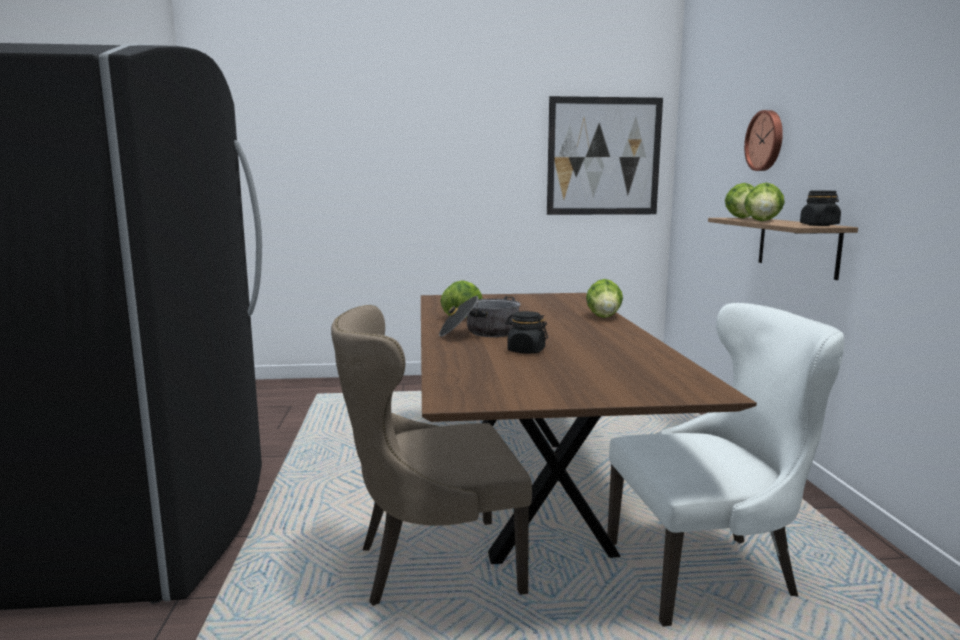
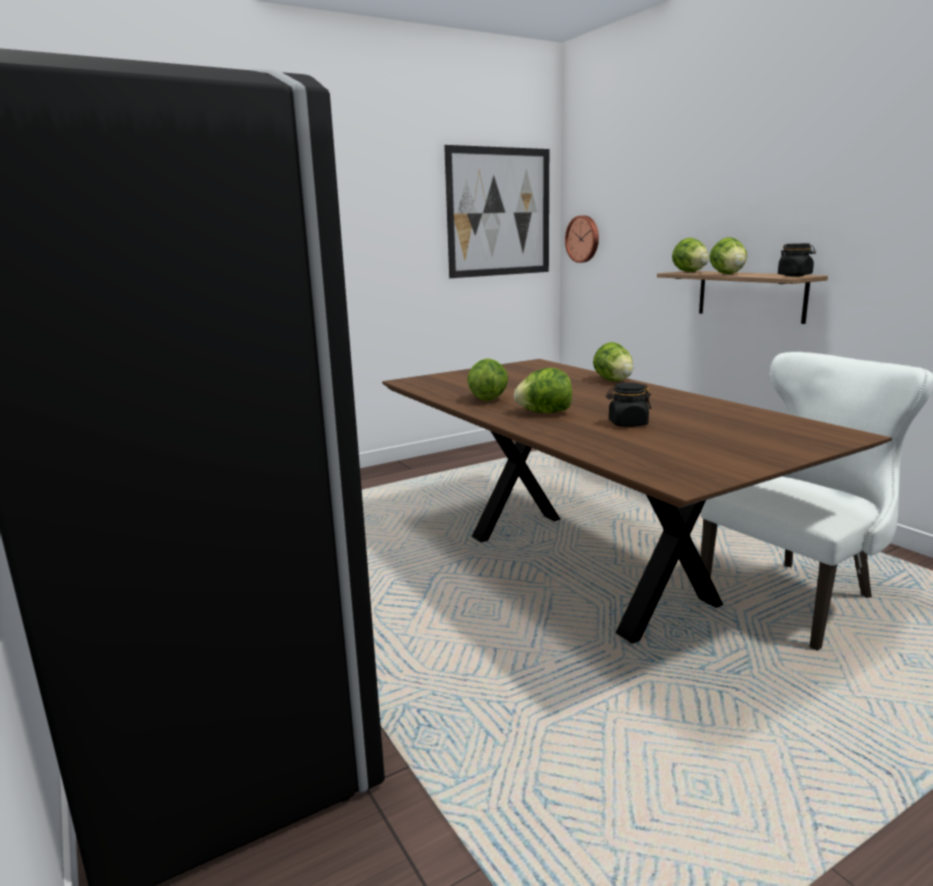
camera: 25 degrees left, 5 degrees up
(431, 565) = (581, 662): beige chair -> none
(480, 333) = (544, 413): cooking pot -> lettuce
(766, 140) = (700, 196): wall clock -> wall clock (583, 239)

